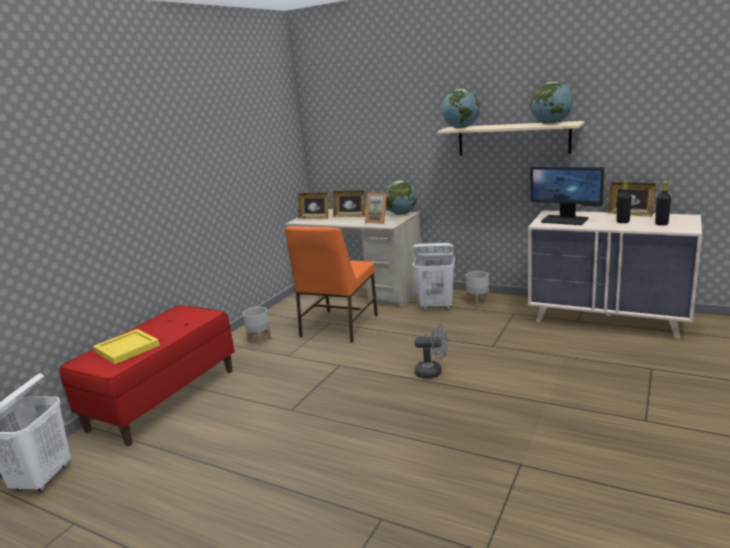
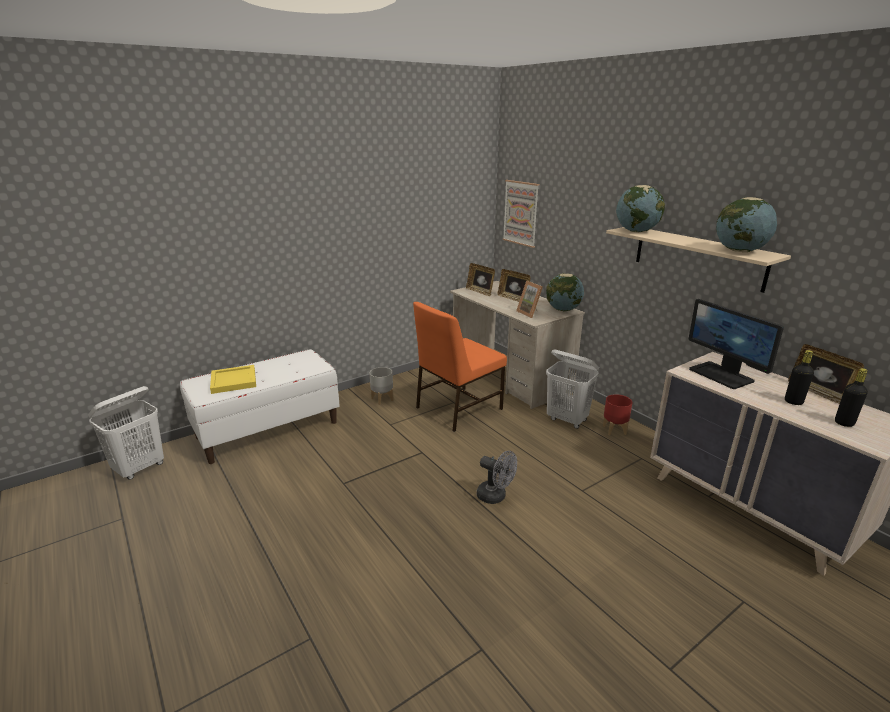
camera: 25 degrees right, 5 degrees up
(164, 398) = (268, 429): red bench -> white bench
(333, 139) = (521, 213): none -> picture
(477, 302) = (614, 430): grey planter -> red planter

